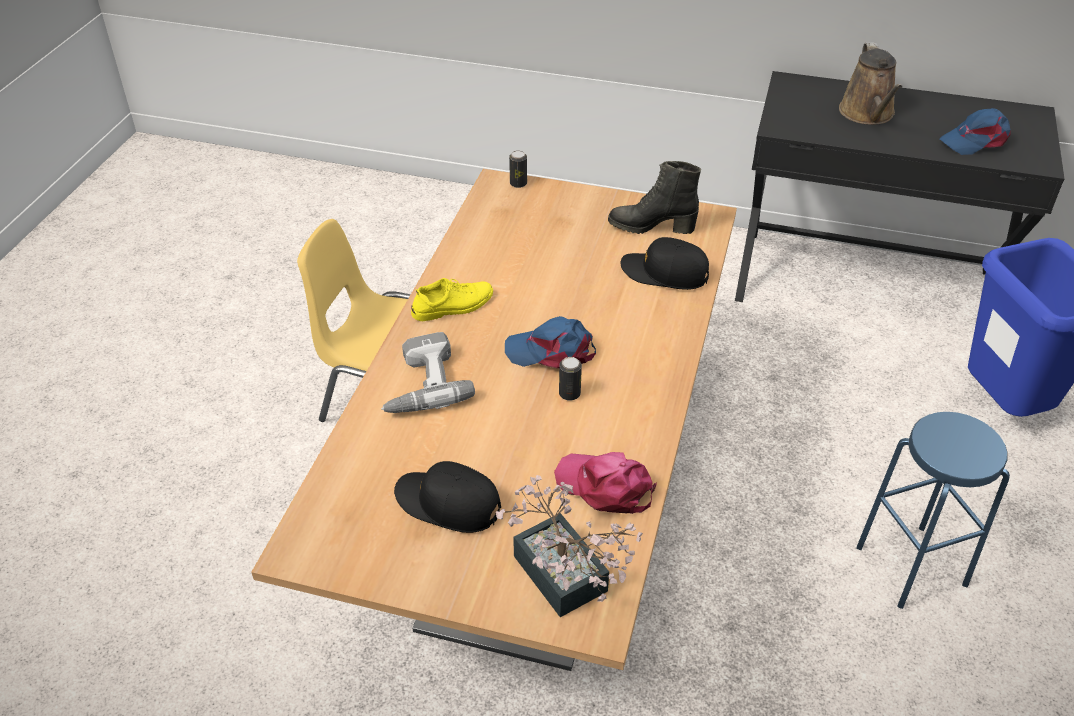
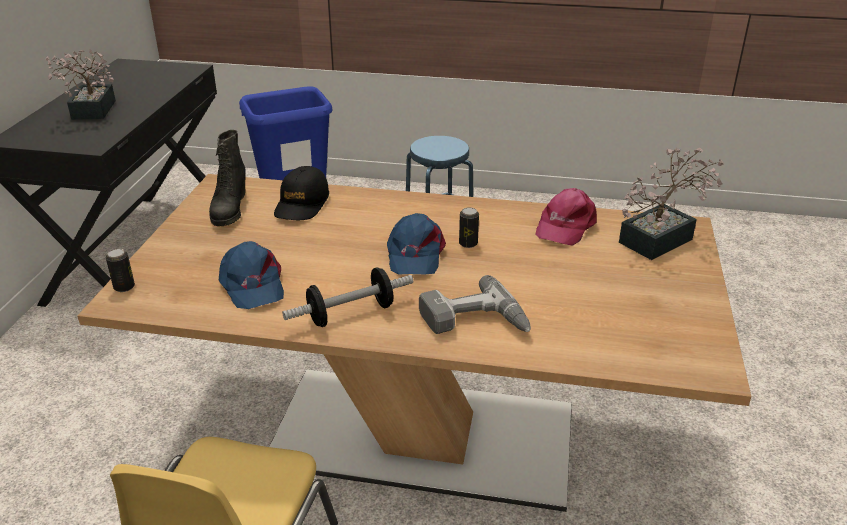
camera: 95 degrees left, 10 degrees down
(448, 503) = (616, 293): black cap -> none
(453, 306) = (350, 313): yellow shoe -> dumbbell
(868, 114) = (91, 112): brown watering can -> potted plant
(975, 140) = (152, 82): blue cap -> blue cap (252, 284)

